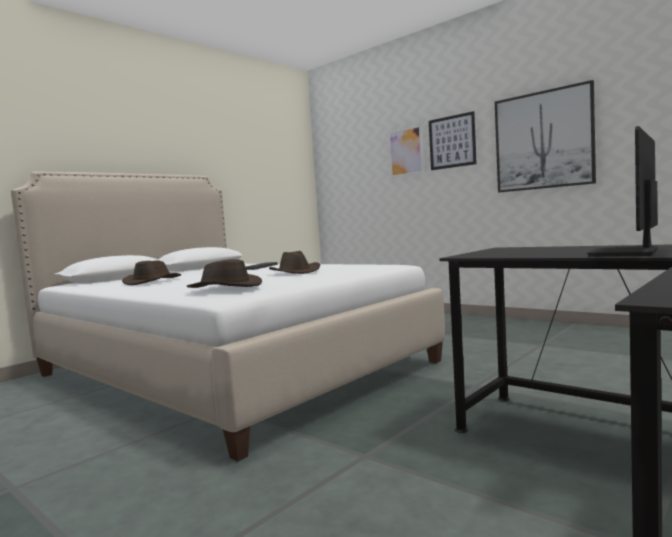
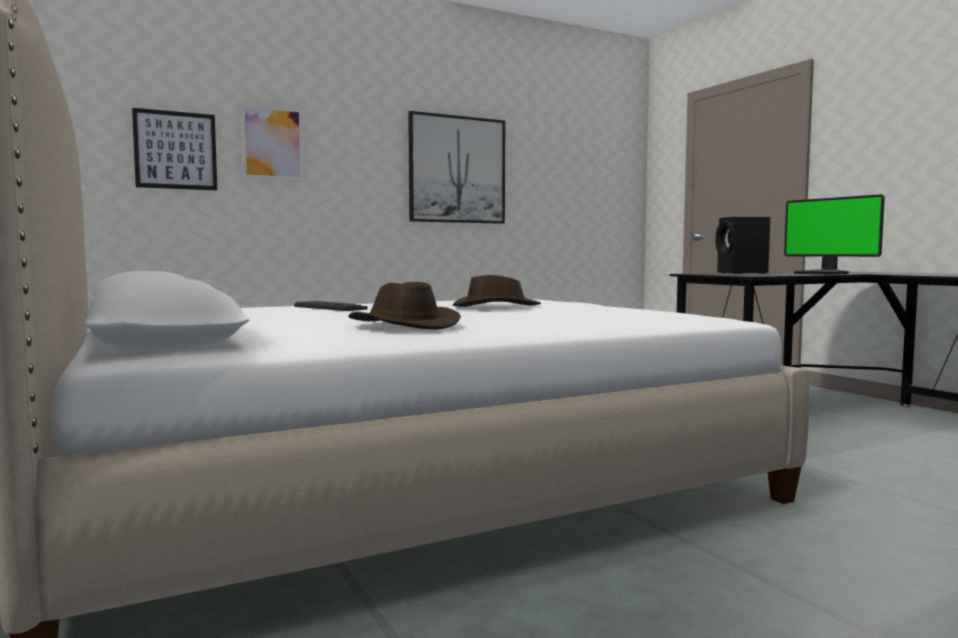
camera: 70 degrees left, 0 degrees up
(224, 287) = (653, 312): brown hat -> none
(452, 141) = (349, 145): picture -> picture (175, 150)
(563, 248) = (742, 273): none -> black speaker

